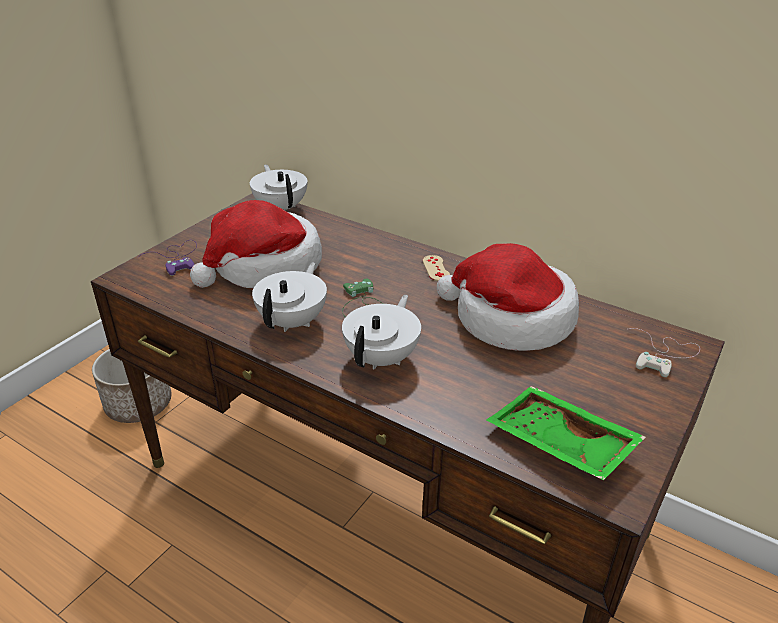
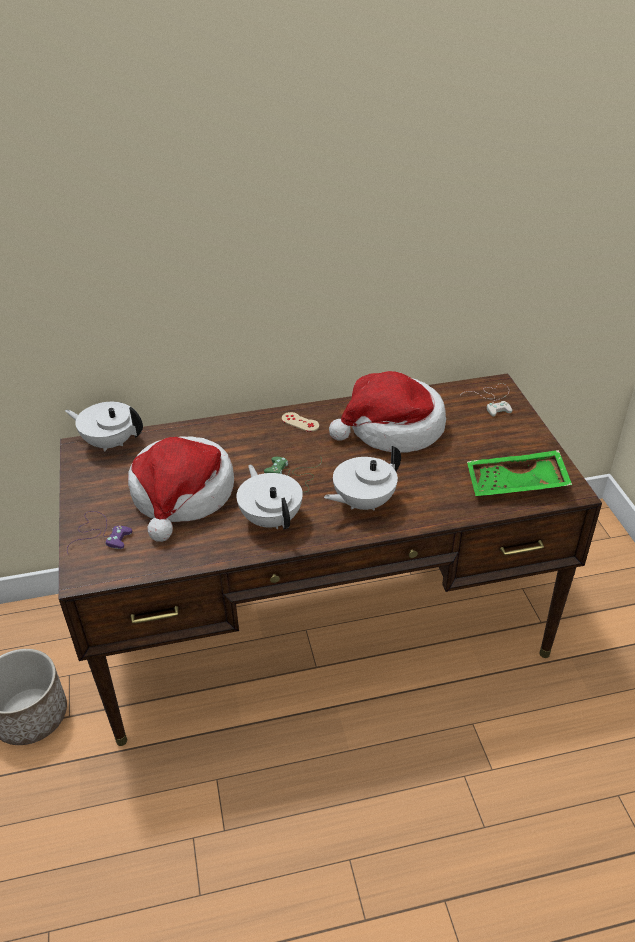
camera: 45 degrees left, 5 degrees up
(382, 358) = (363, 502): white teapot -> white teapot turned 105 degrees counterclockwise

